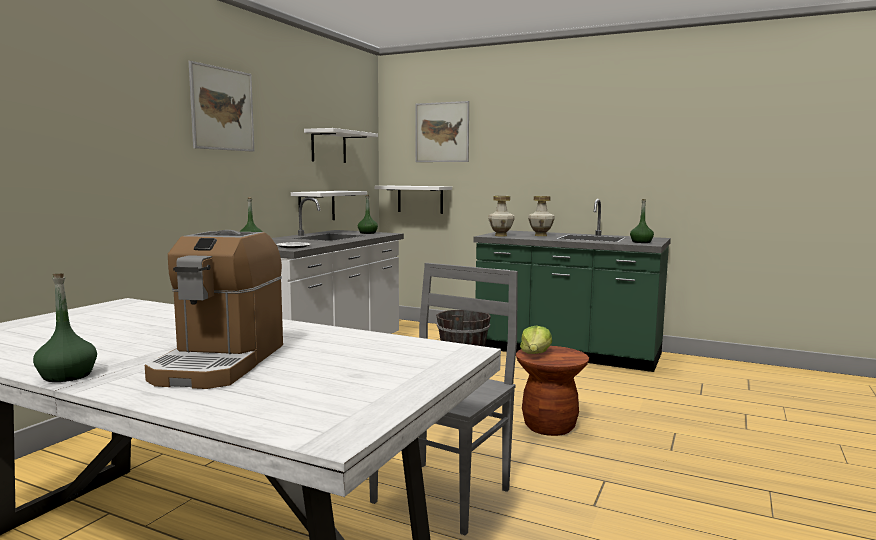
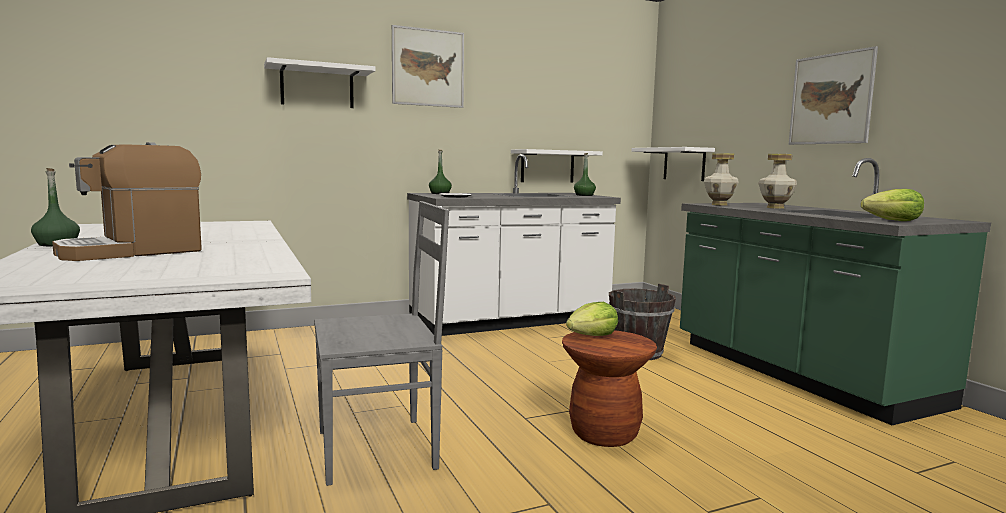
camera: 40 degrees right, 0 degrees up
(328, 146) = (569, 104): white shelf -> white shelf (317, 87)
(442, 132) = (709, 82): picture -> picture (831, 99)
(641, 242) = (893, 221): green bottle -> lettuce

